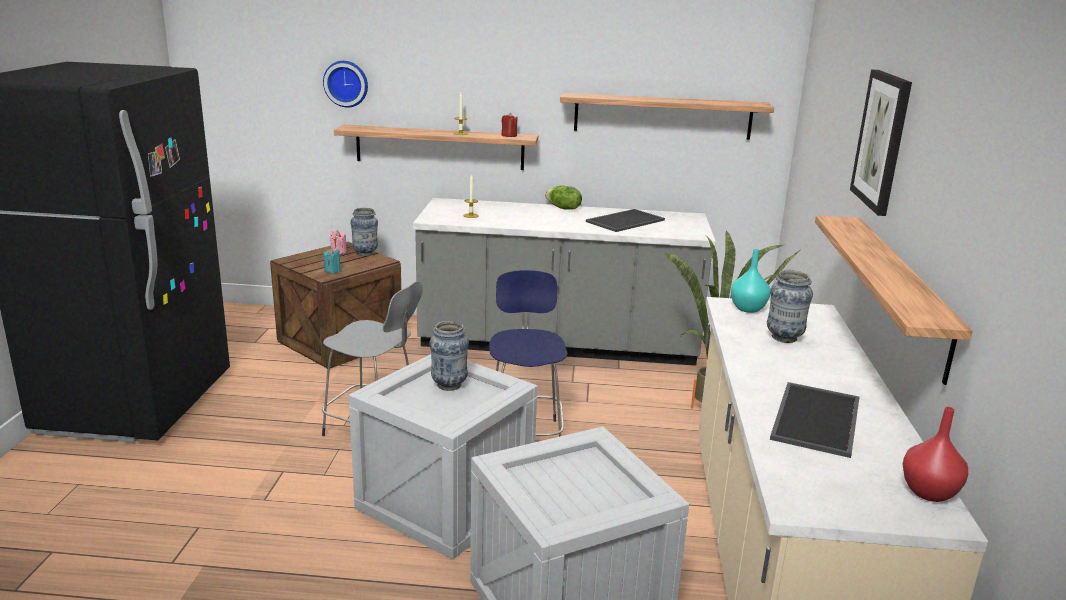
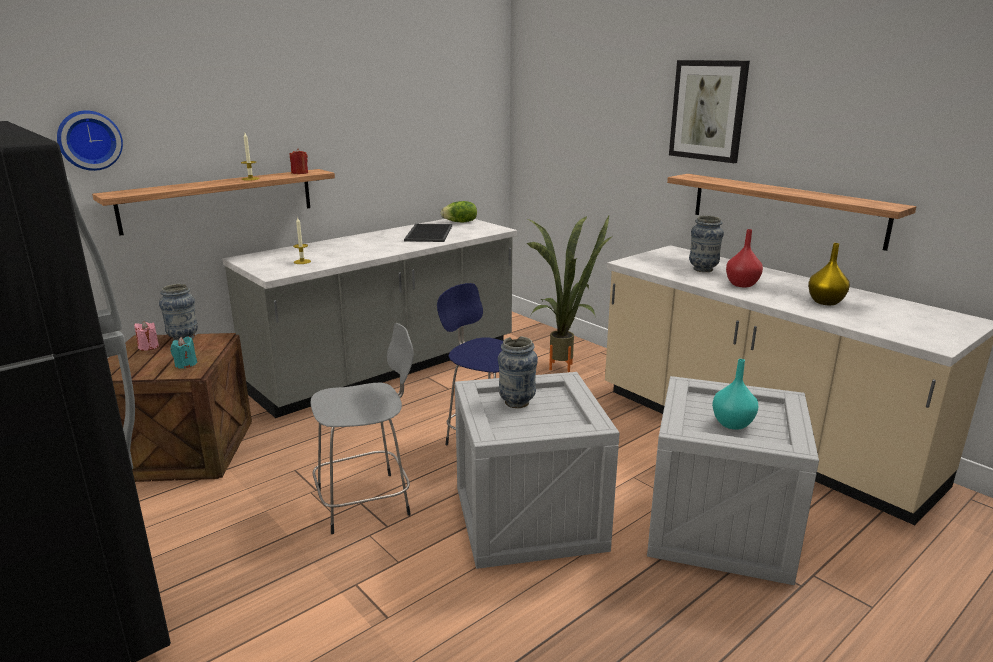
camera: 45 degrees left, 0 degrees up
(563, 208) = (360, 237): lettuce -> lettuce (460, 222)
(662, 116) = (420, 134): shelf -> none
(747, 309) = (645, 261): turquoise vase -> turquoise vase (733, 424)
(814, 418) = (824, 302): tray -> yellow vase
(928, 493) = (941, 313): red vase -> red vase (742, 285)

